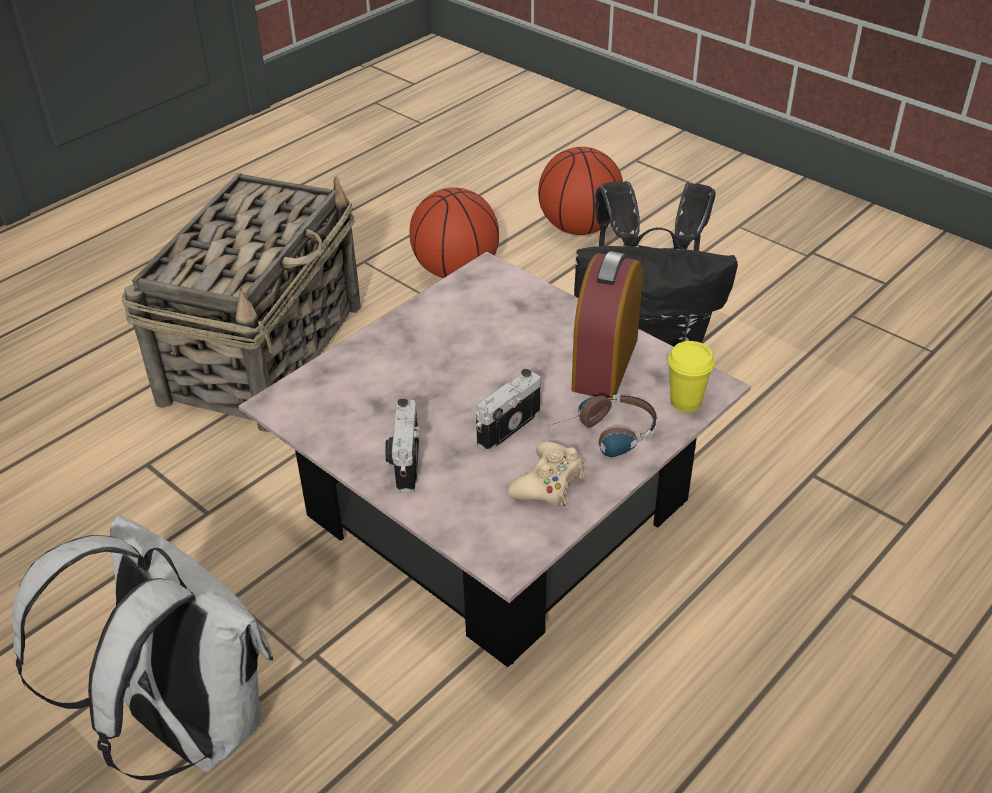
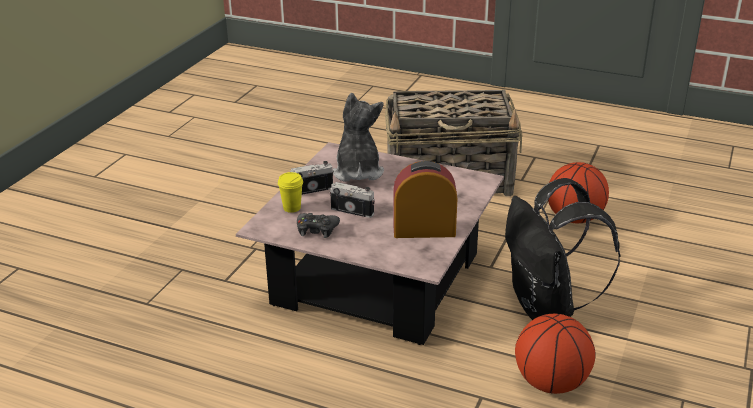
camera: 70 degrees right, 10 degrees down
(186, 724) = (206, 227): white backpack -> none
(377, 393) = (357, 171): none -> plush toy
(548, 483) = (317, 229): beige game controller -> black game controller
(579, 228) = (669, 254): basketball -> basketball (550, 383)
(605, 437) = (361, 240): headphones -> none
(685, 402) = (407, 261): yellow cup -> yellow cup (292, 208)

